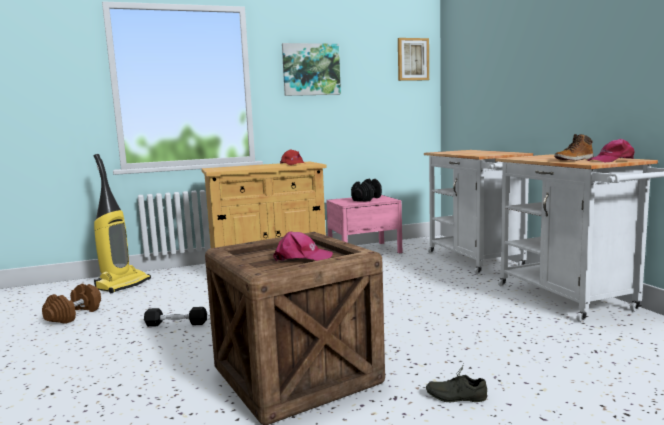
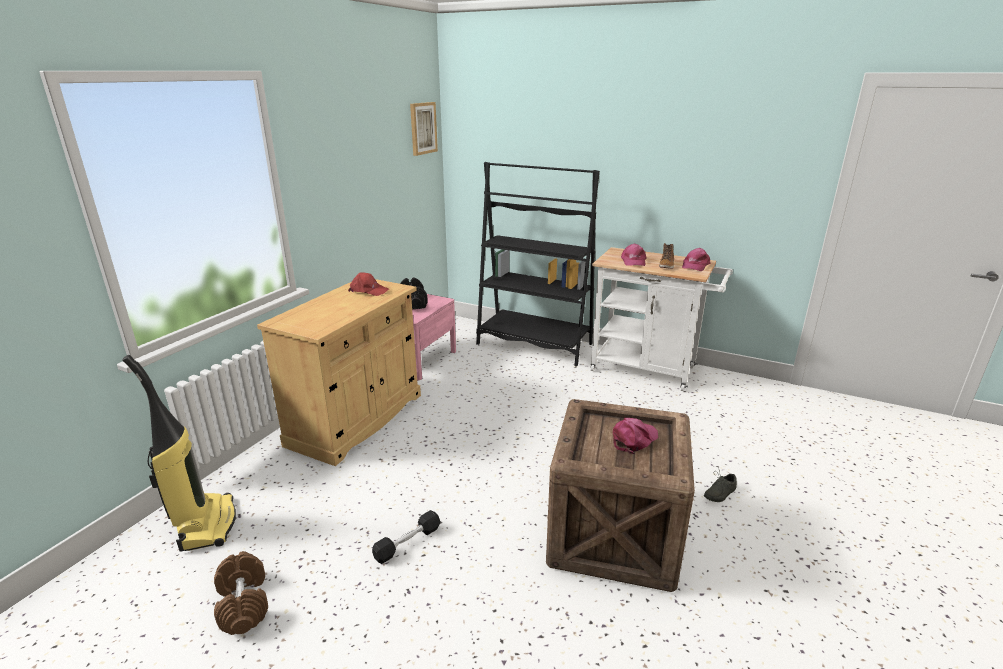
camera: 45 degrees left, 15 degrees up
(311, 69) = (339, 155): picture -> none
(478, 261) = (534, 344): white cart -> black bookcase
(543, 158) = (633, 261): none -> pink cap

